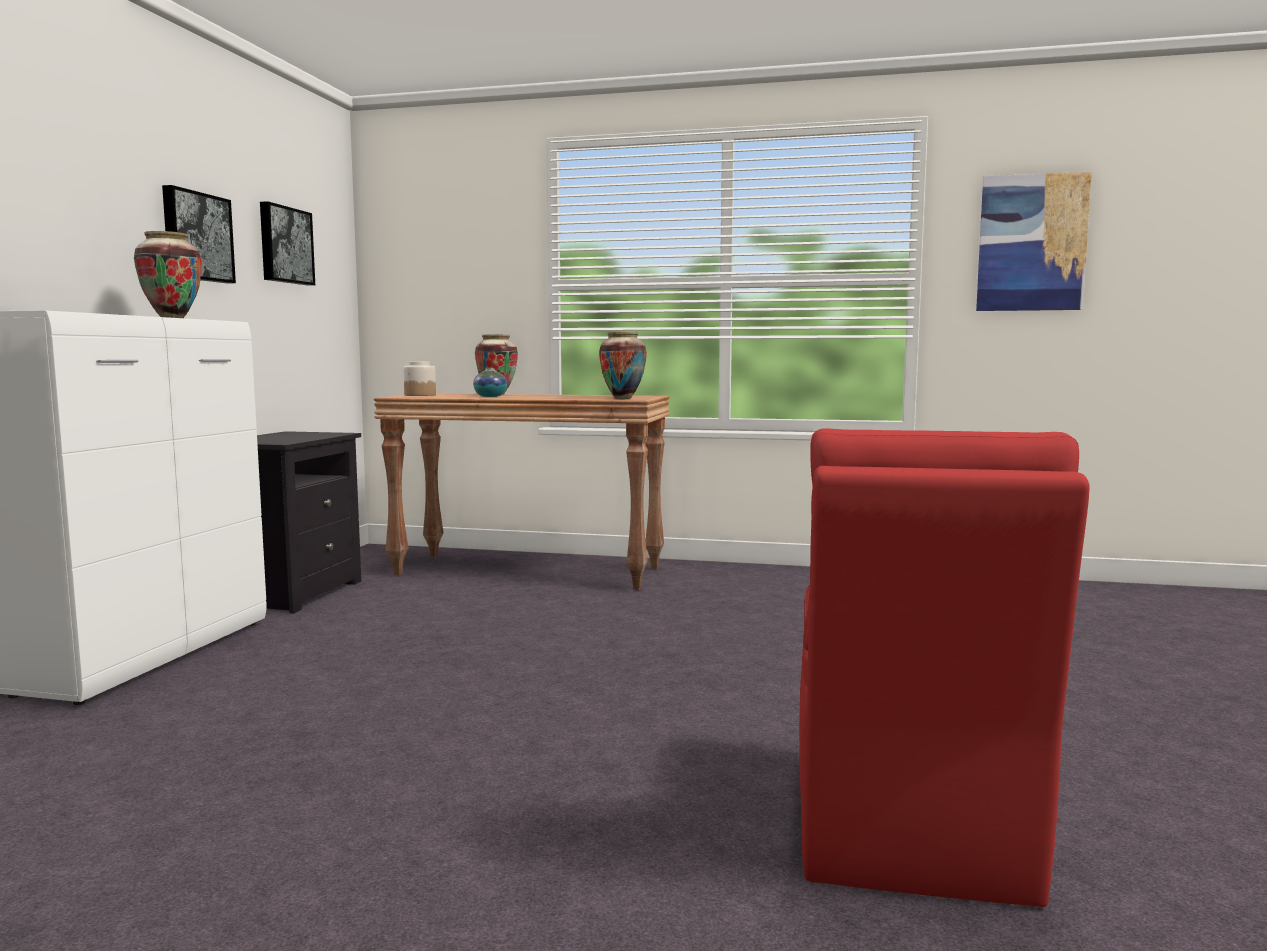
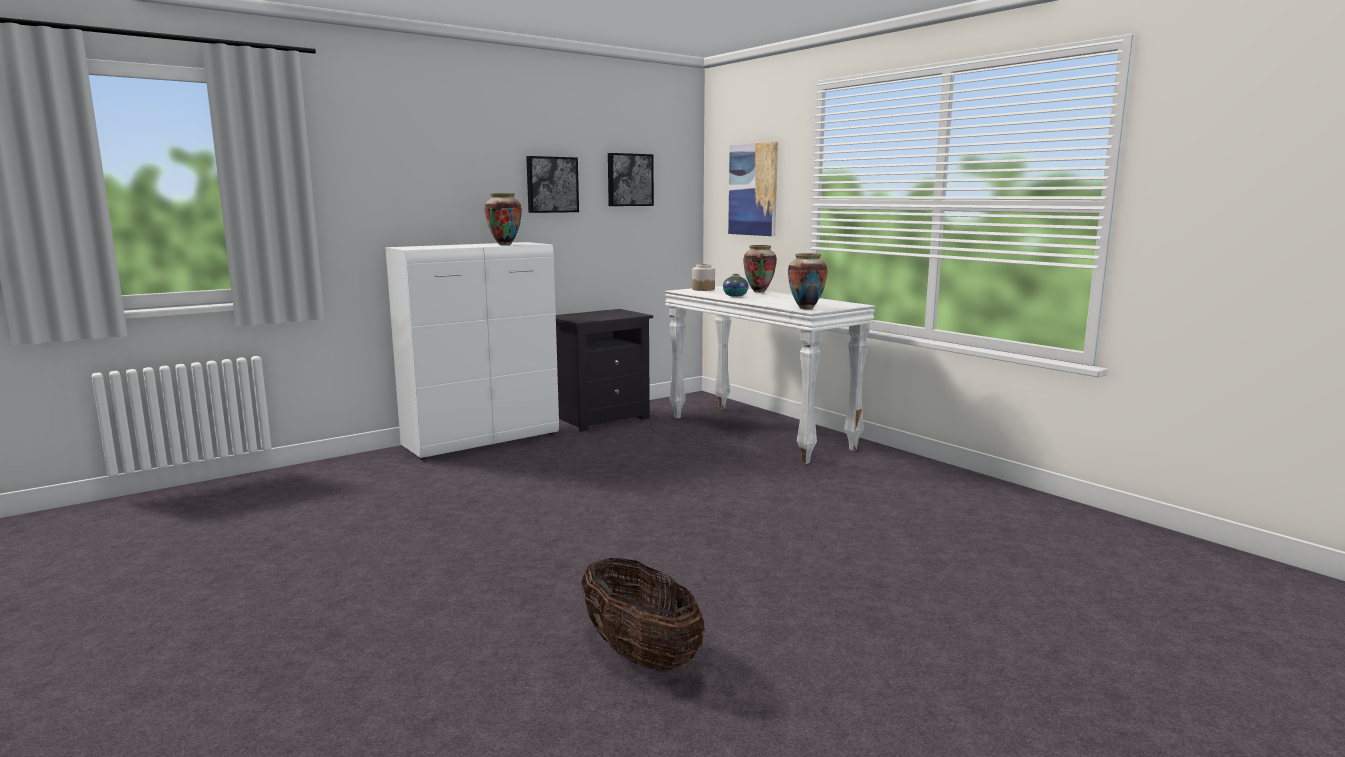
camera: 40 degrees right, 5 degrees up
(529, 571) = (760, 432): brown console table -> white console table
(906, 825) = (640, 655): red chair -> basket
(1031, 243) = (1241, 170): picture -> picture (753, 189)

